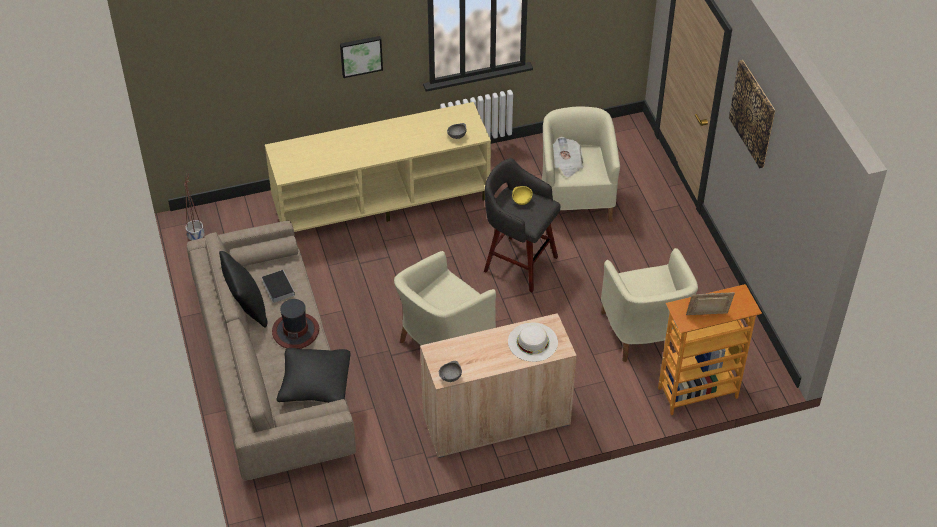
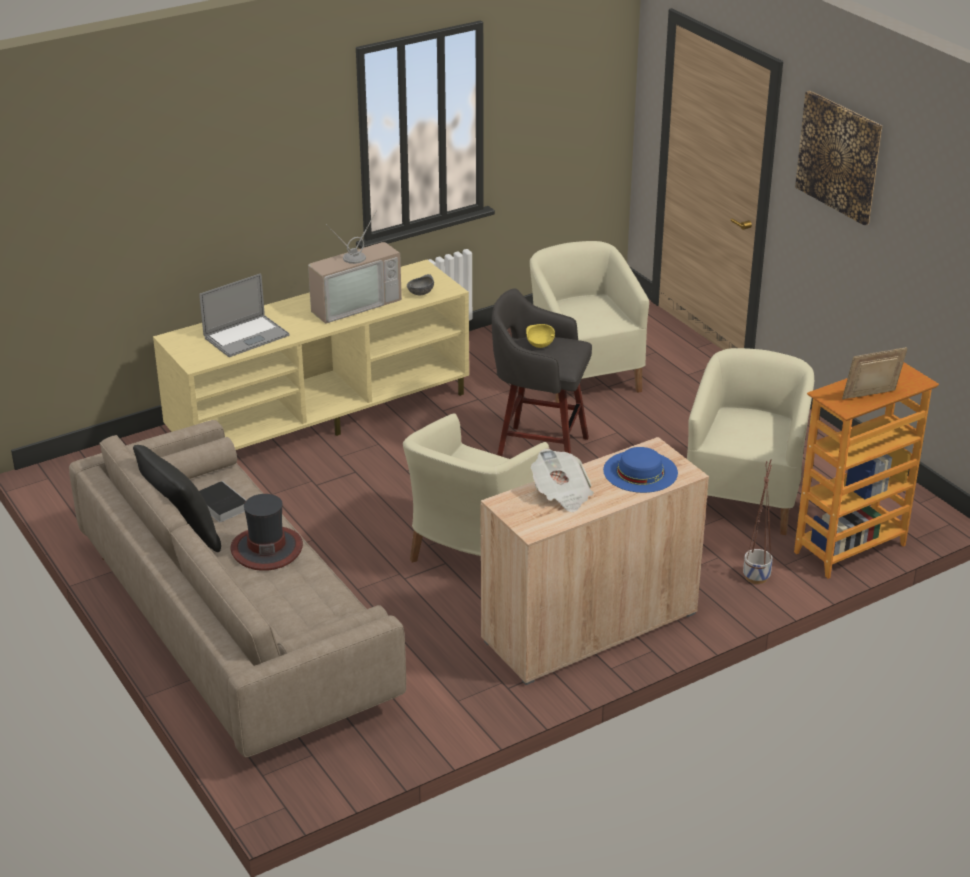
camera: 15 degrees left, 15 degrees down
(196, 237) = (63, 492): planter -> planter (756, 577)
(315, 383) = (320, 604): black pillow -> none
(325, 156) = (246, 336): none -> laptop
(361, 55) = (274, 194): picture -> none
(407, 137) = (354, 303): none -> television
(450, 377) = (542, 528): grey bowl -> none
(533, 342) = (640, 471): white hat -> blue hat
(566, 164) = (571, 315): newspaper -> newspaper (561, 494)
(644, 333) = (744, 497): beige armchair -> beige armchair turned 135 degrees counterclockwise

